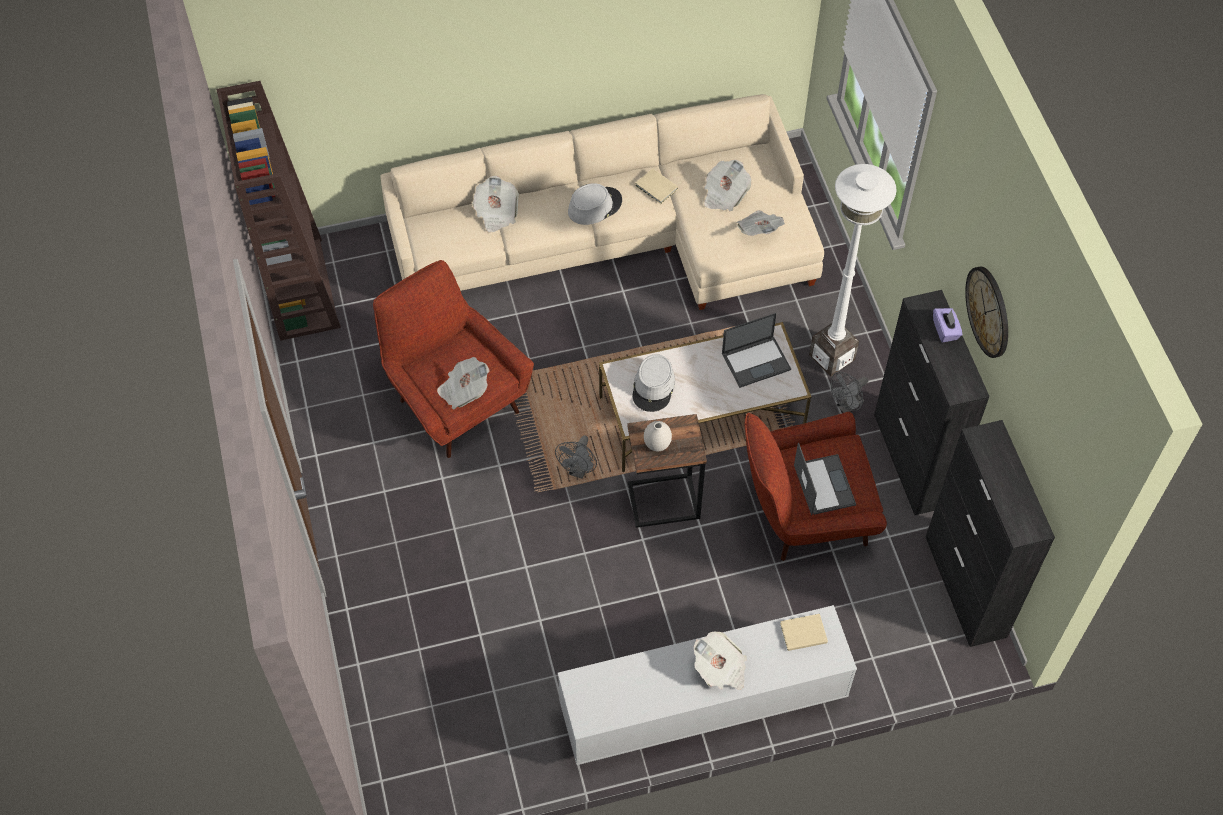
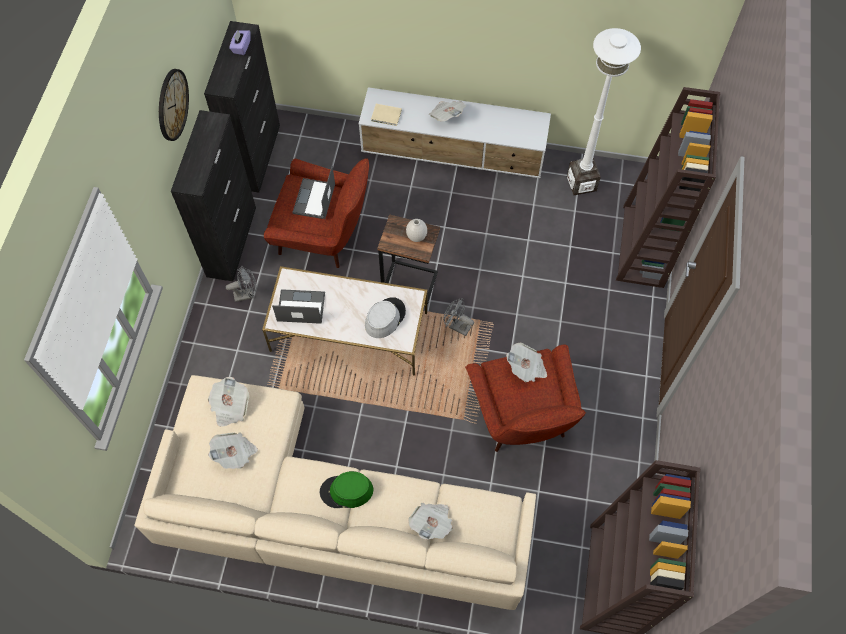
camera: 155 degrees left, 5 degrees up
(379, 675) = (644, 247): none -> brown bookcase
(578, 470) = (456, 326): grey fan -> grey fan turned 105 degrees counterclockwise
(594, 206) = (346, 491): grey hat -> green hat
(656, 188) = (285, 486): beige book -> none
(832, 357) = (231, 335): white floor lamp -> white floor lamp (581, 183)
(945, 330) = (192, 161): purple tissue box -> purple tissue box (241, 47)

